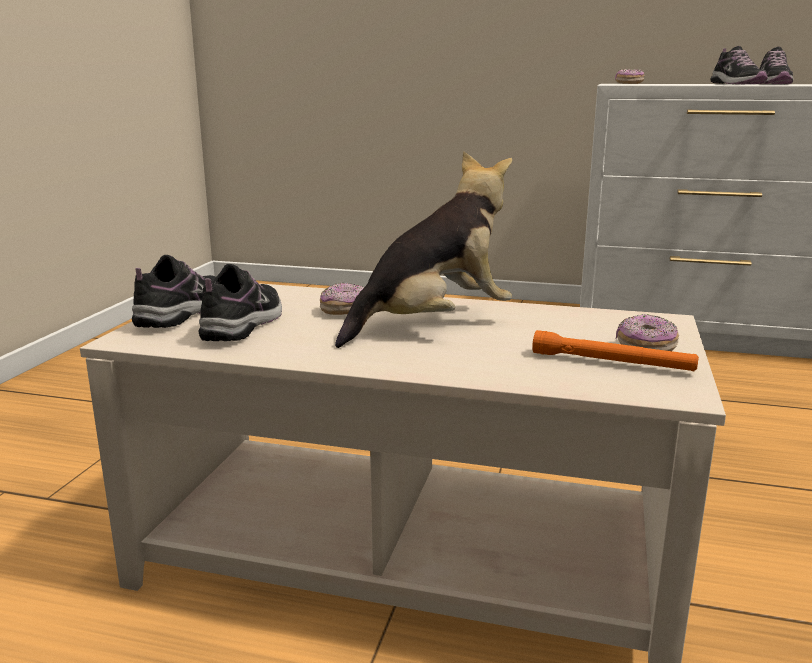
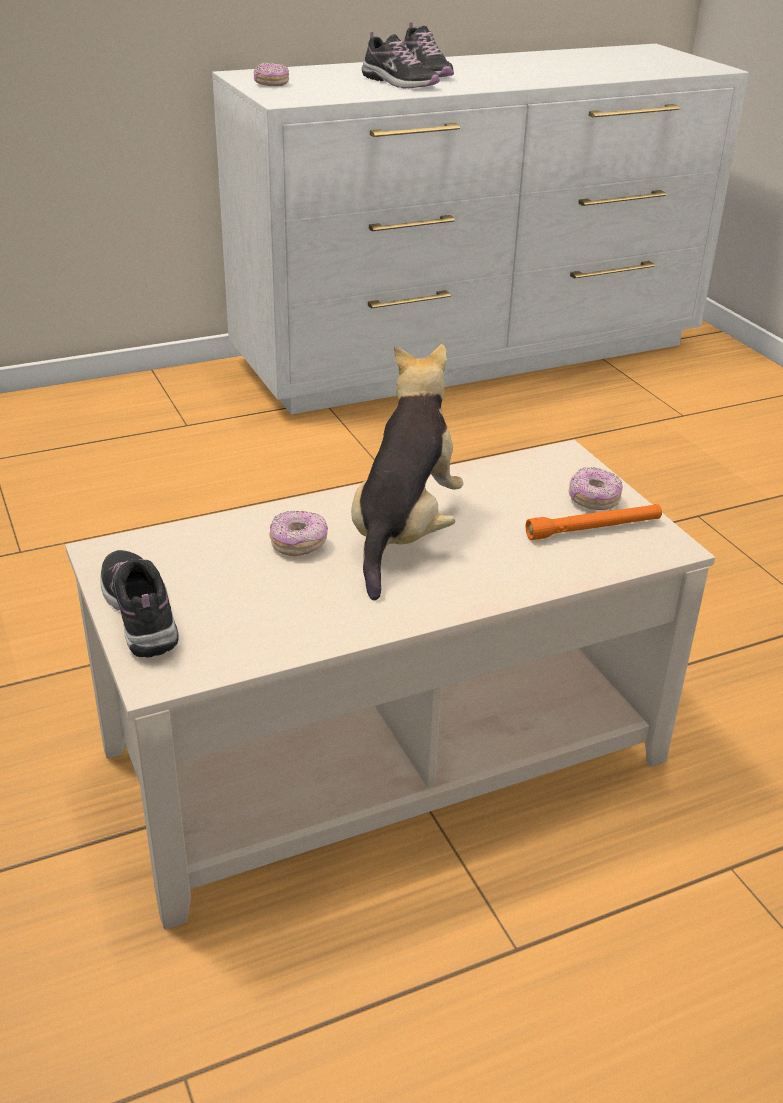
camera: 40 degrees left, 15 degrees up
(244, 324) = (235, 604): shoe -> none

